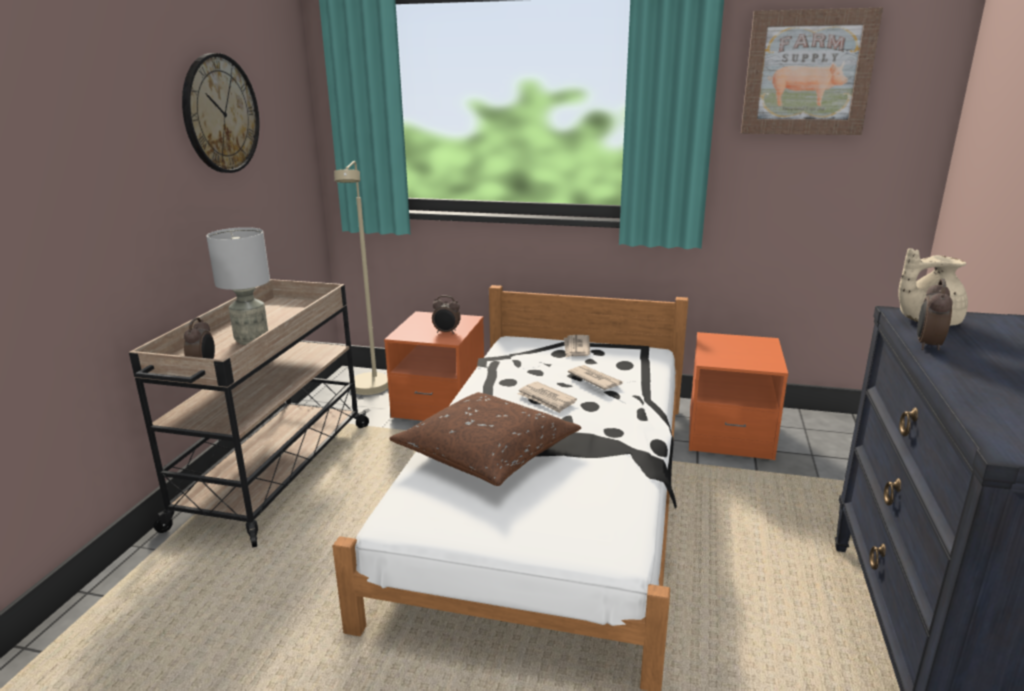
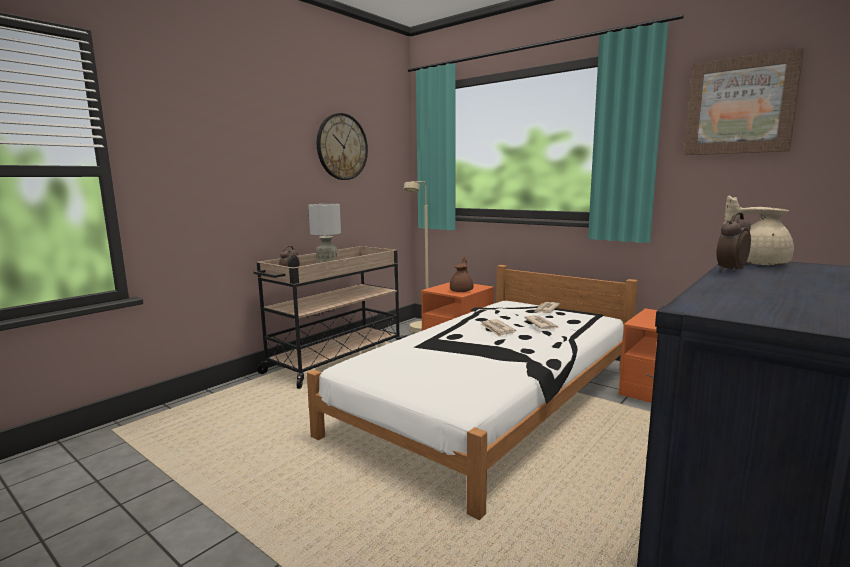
camera: 25 degrees right, 10 degrees down
(446, 332) = (462, 291): alarm clock -> brown teapot
(486, 452) = (432, 347): brown pillow -> none

